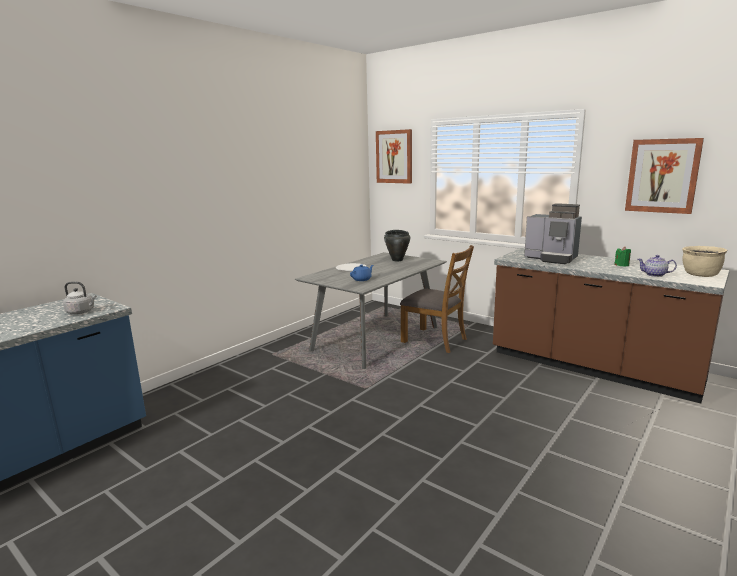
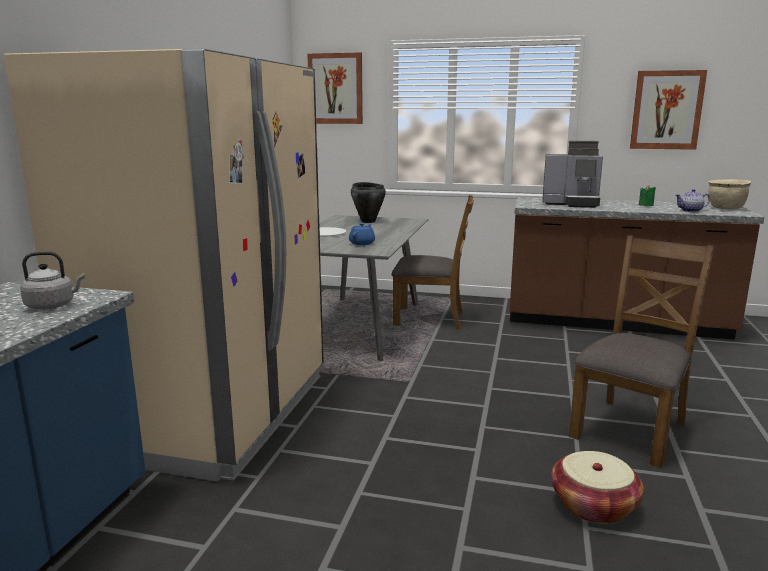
camera: 25 degrees left, 0 degrees up
(228, 387) = (214, 413): none -> beige fridge
(396, 515) = (593, 505): none -> basket
(495, 464) = (630, 430): none -> brown chair

